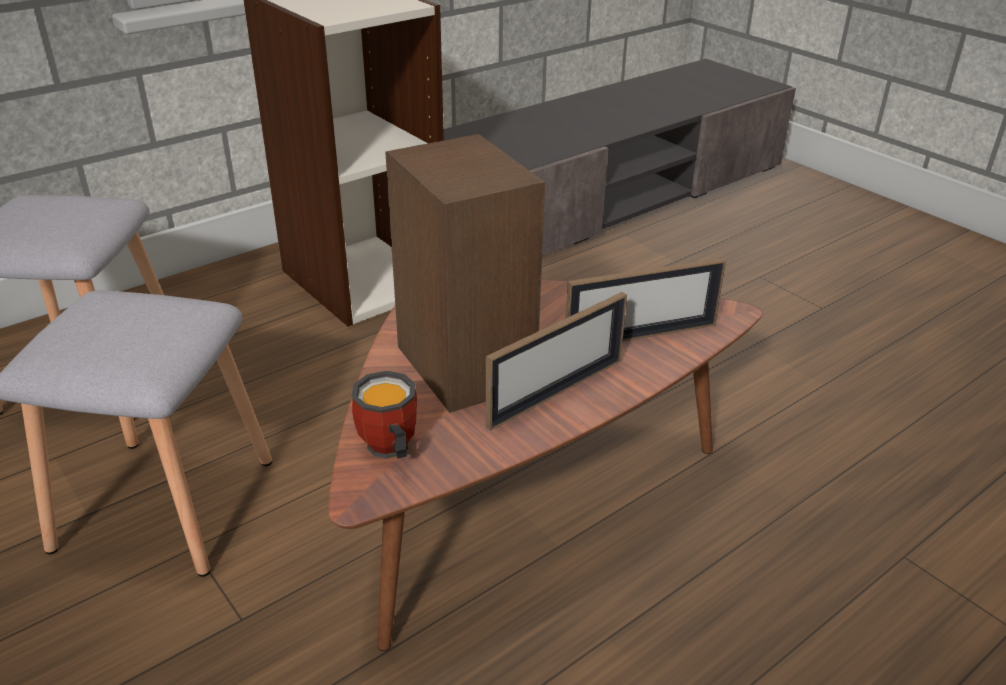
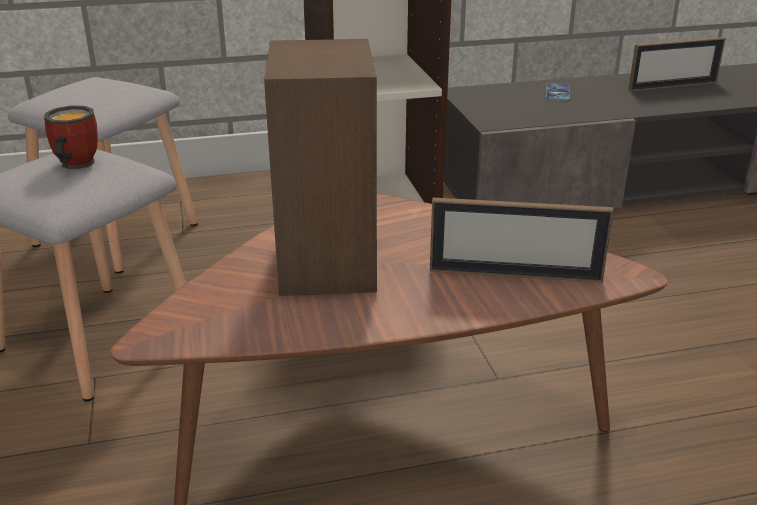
camera: 25 degrees right, 5 degrees down
(387, 450) = (200, 311): mug -> mug (73, 165)
(518, 128) = (557, 92): none -> phone
(556, 392) = (389, 303): picture frame -> picture frame (672, 86)

